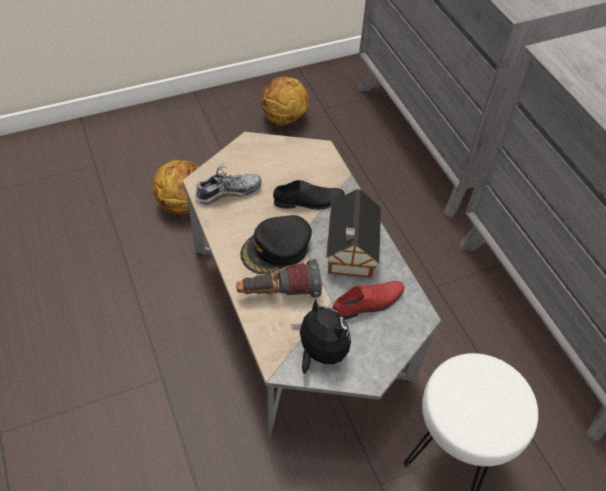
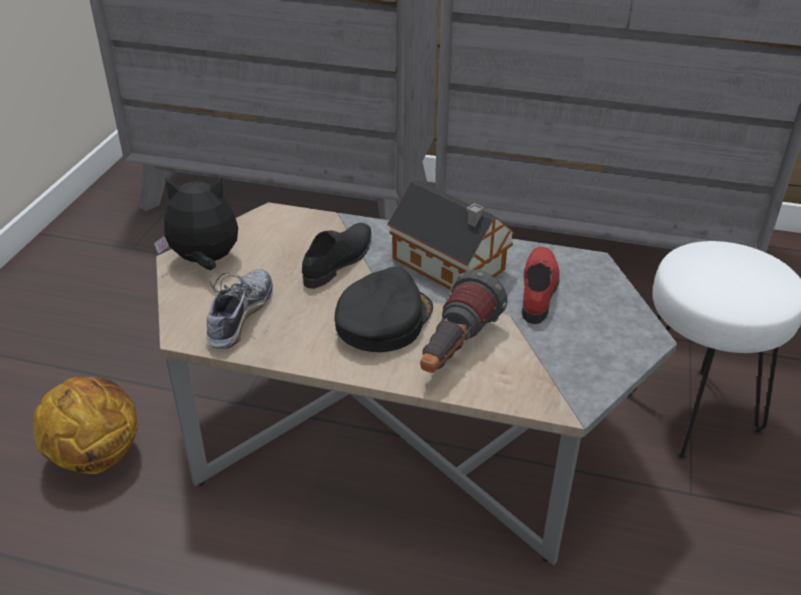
camera: 50 degrees left, 15 degrees down
(276, 249) = (383, 319): black cap -> black cap turned 150 degrees counterclockwise
(283, 118) = (96, 287): basketball -> none
(320, 352) = (577, 359): plush toy -> plush toy (204, 261)

